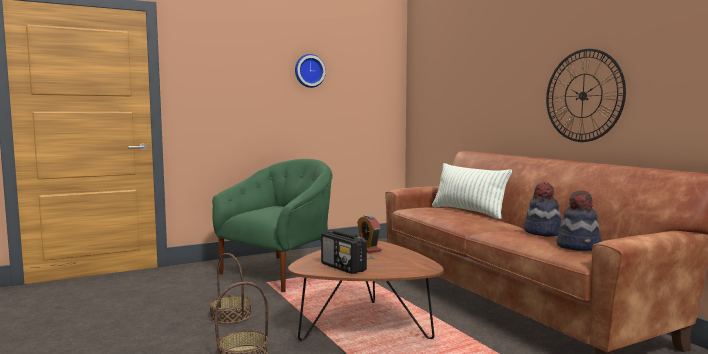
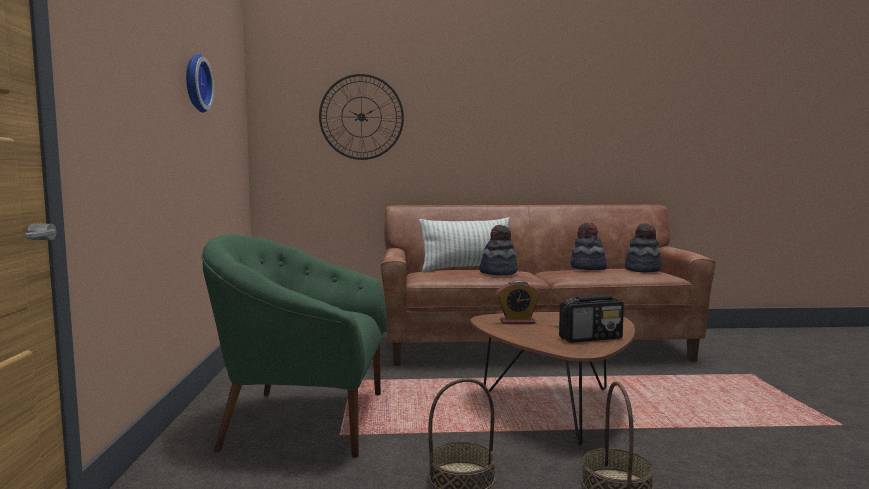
camera: 65 degrees left, 0 degrees up
(280, 272) = (304, 420): green armchair -> green armchair turned 60 degrees counterclockwise
(456, 217) = (498, 272): none -> hat
(583, 96) = (543, 146): wall clock -> wall clock (361, 117)

